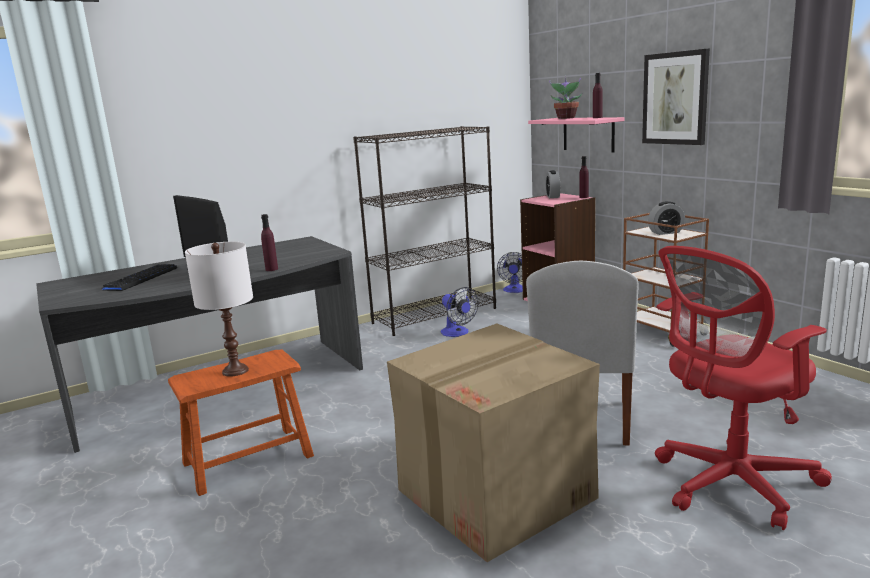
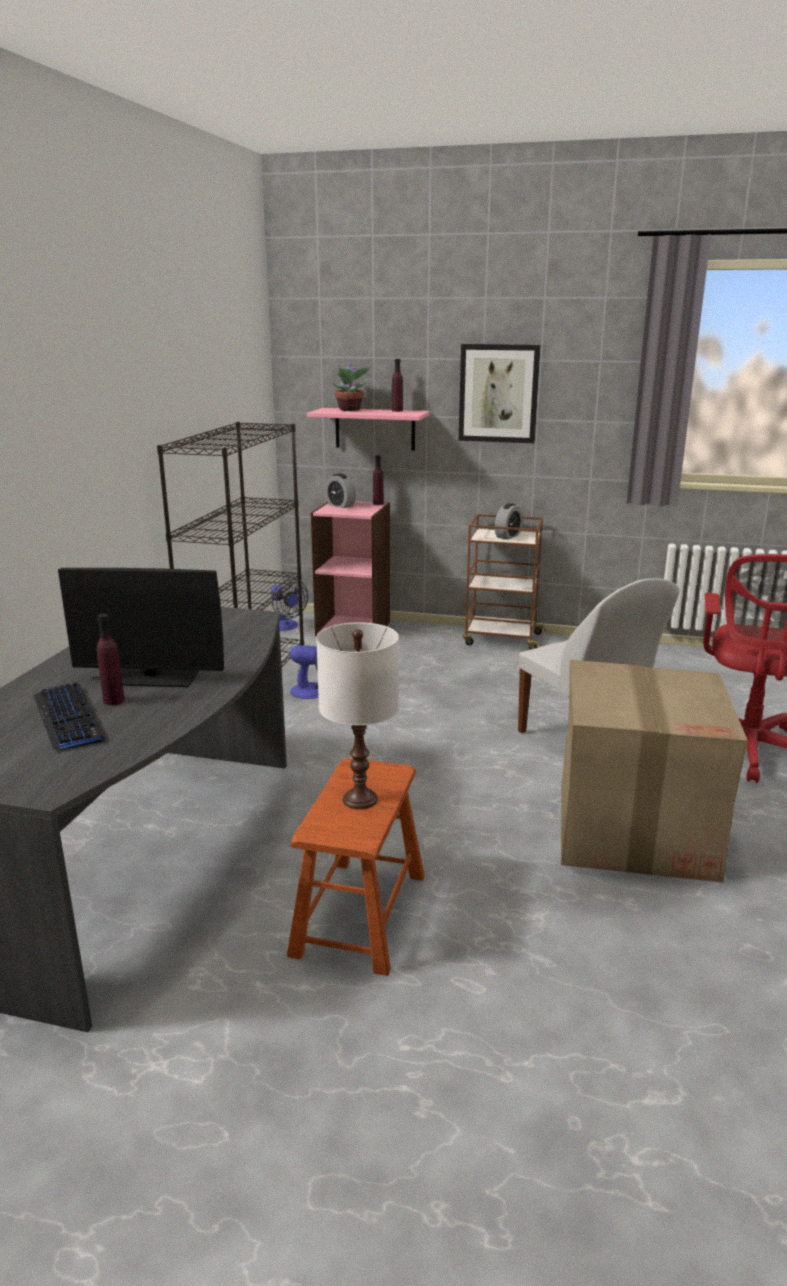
camera: 45 degrees left, 5 degrees up
(271, 269) = (247, 656): purple bottle -> purple bottle (114, 700)

